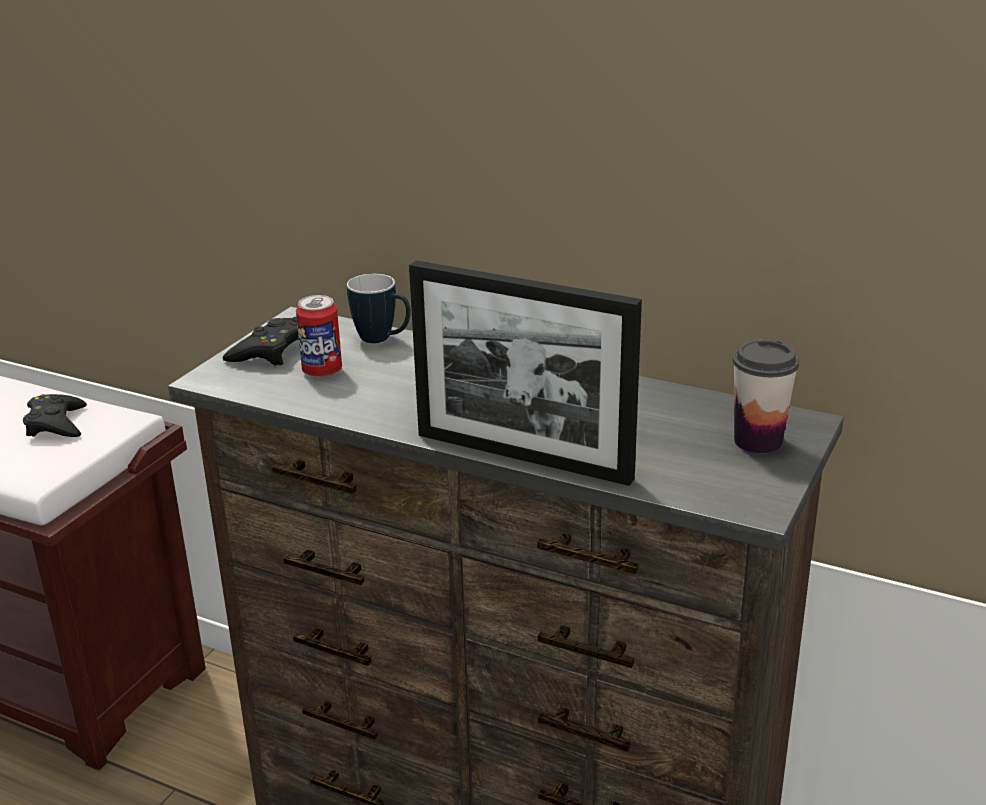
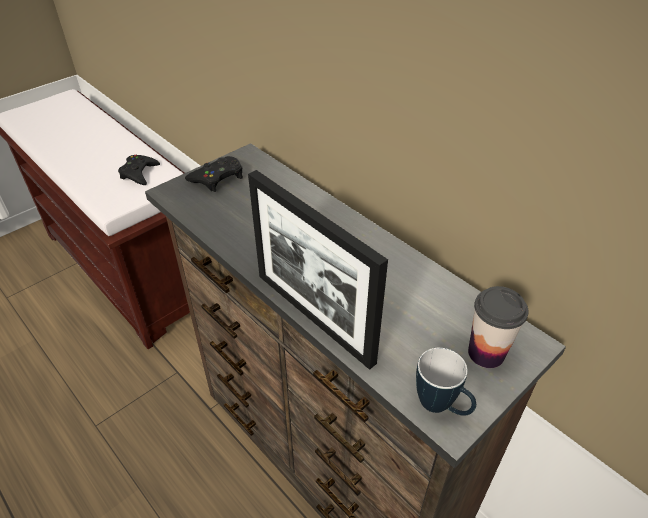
camera: 20 degrees right, 15 degrees up
(322, 371) = (235, 203): can -> none
(383, 340) = (287, 185): mug -> mug (441, 407)

